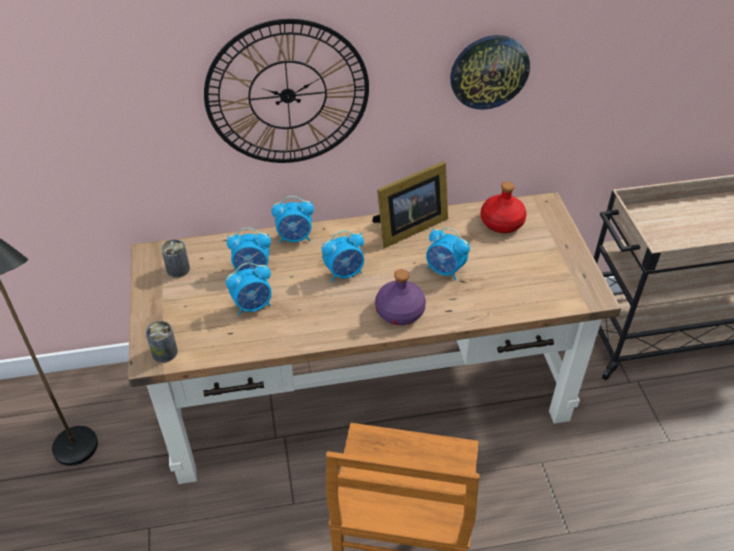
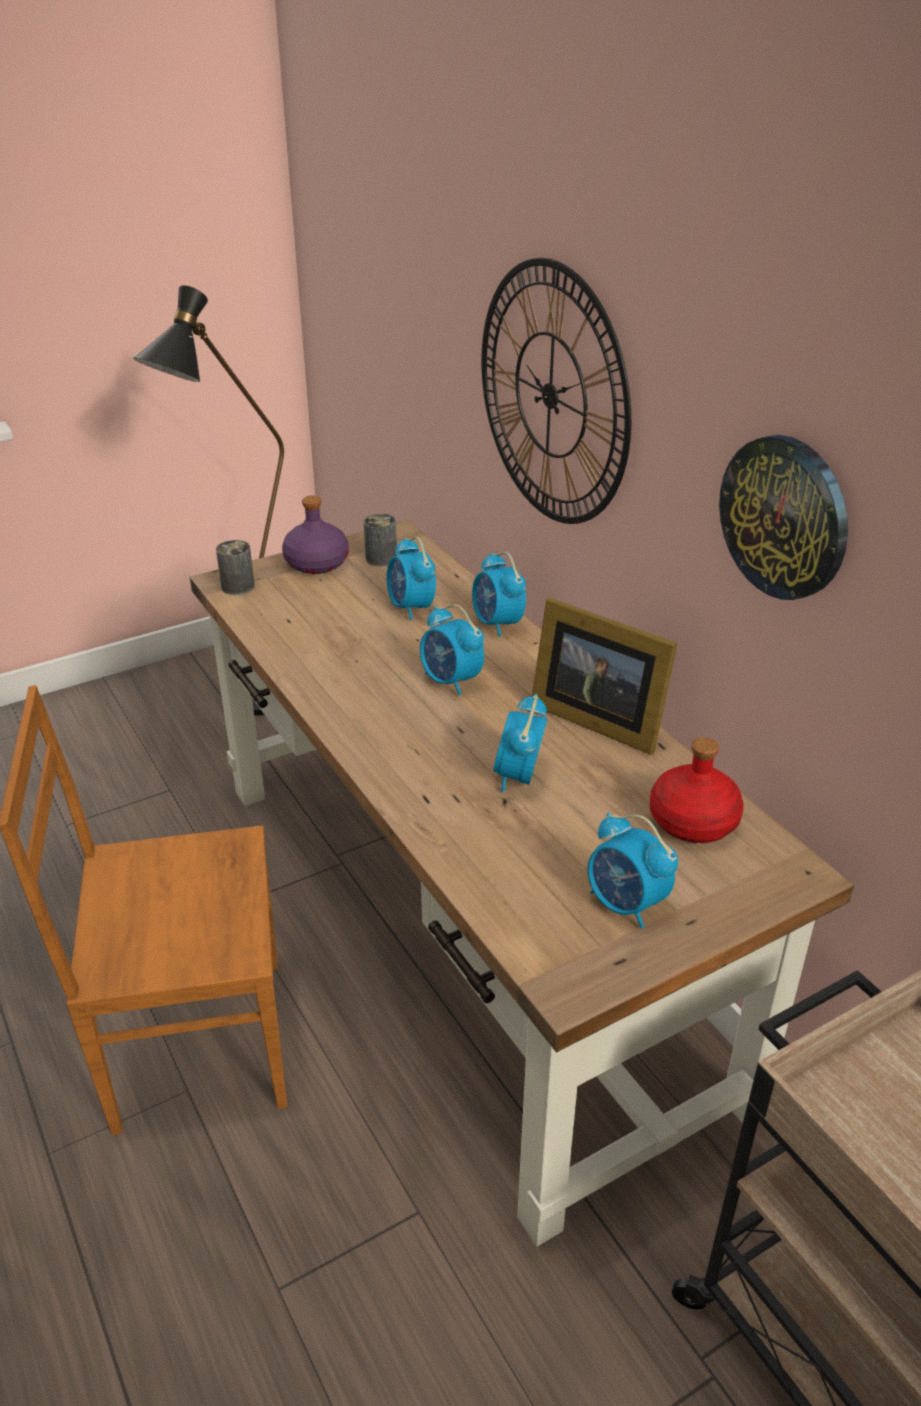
camera: 70 degrees right, 10 degrees down
(253, 305) = (345, 624): alarm clock -> alarm clock (626, 904)
(399, 312) = (397, 749): purple bottle -> purple bottle (316, 563)

